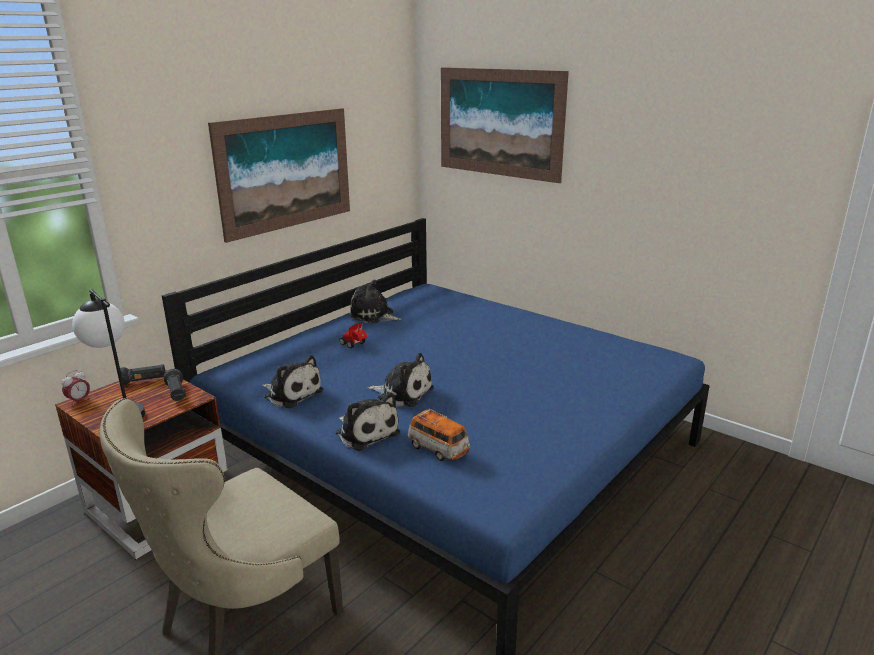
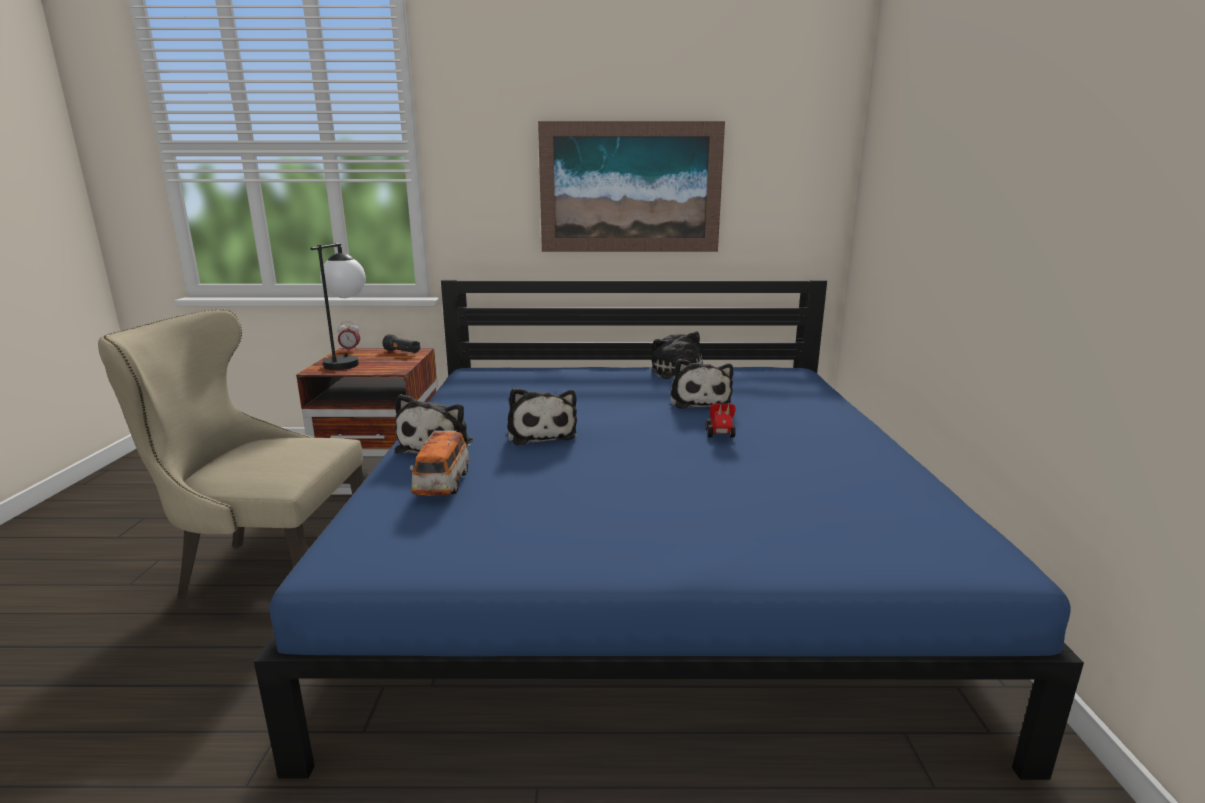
camera: 50 degrees right, 5 degrees down
(176, 393) = (395, 364): black flashlight -> none
(291, 393) = (471, 399): plush toy -> plush toy (699, 401)
(355, 345) = (604, 387): toy car -> toy car (720, 436)
(499, 123) = (925, 133): picture -> none

